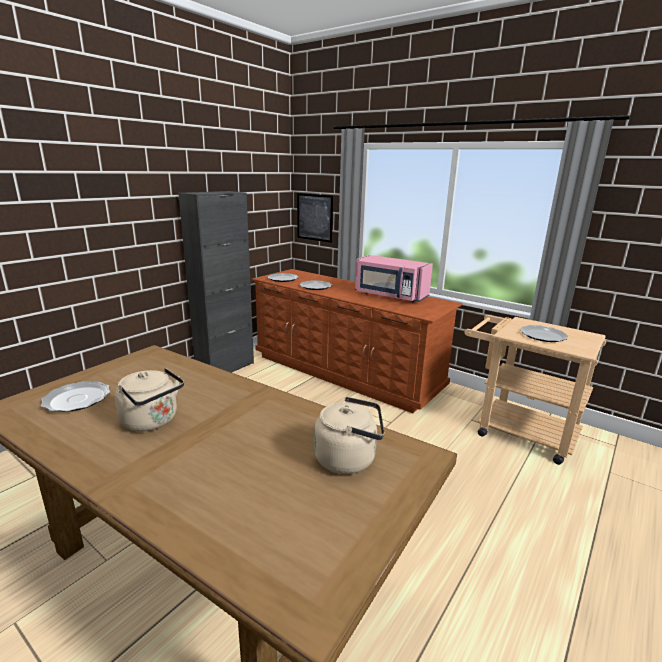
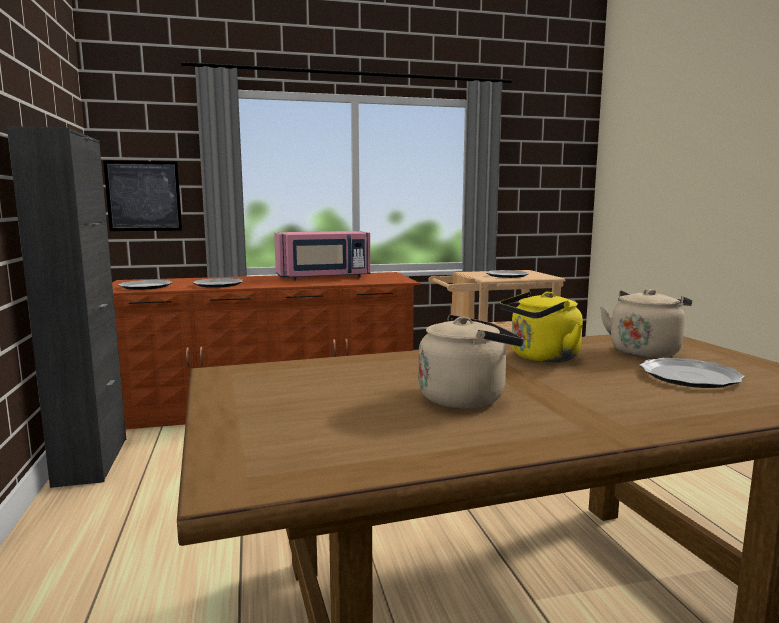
camera: 50 degrees left, 10 degrees down
(77, 399) = (310, 427): plate -> plate (689, 376)
(274, 421) = (541, 357): none -> yellow kettle

